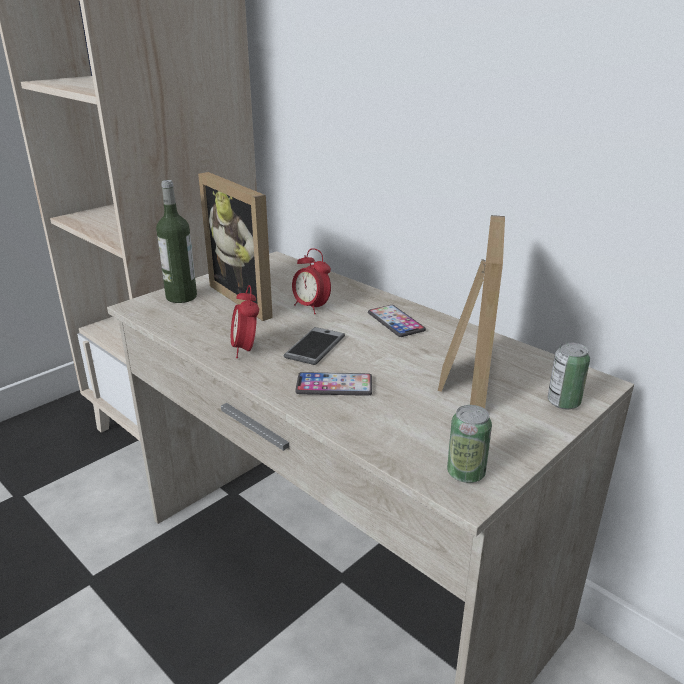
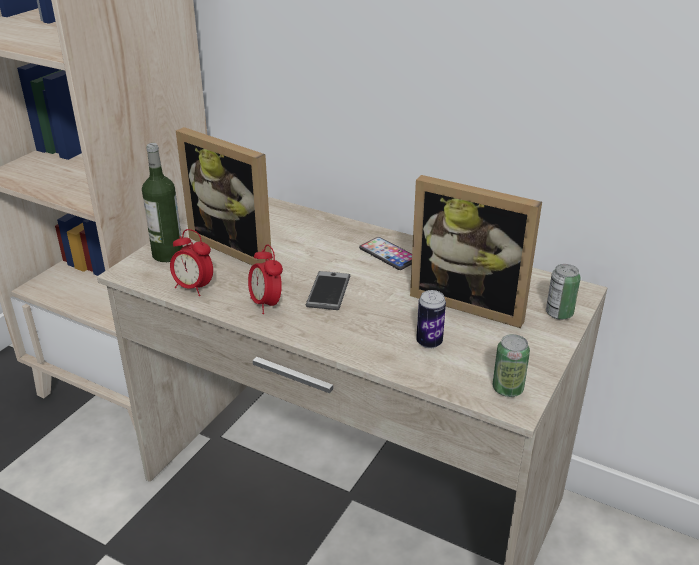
camera: 15 degrees left, 5 degrees up
(311, 307) = (303, 249): alarm clock -> alarm clock (193, 288)
(334, 385) = (365, 328): phone -> none
(396, 410) = (429, 342): none -> can
(463, 376) = (470, 301): picture frame -> picture frame turned 120 degrees clockwise

